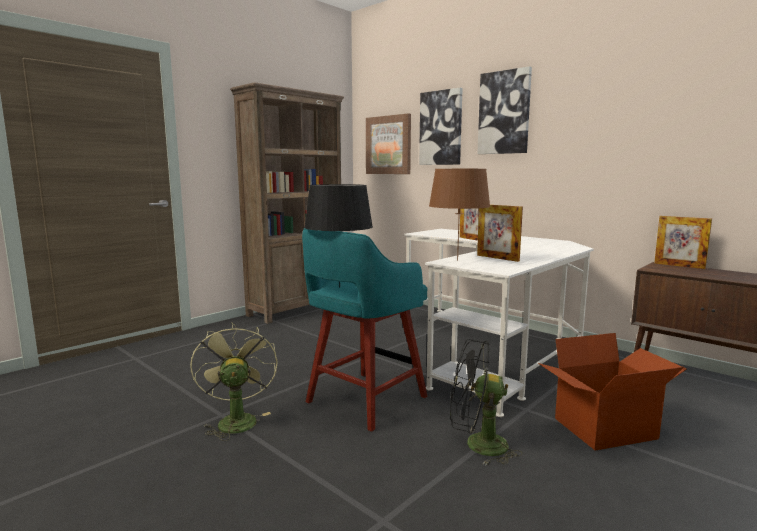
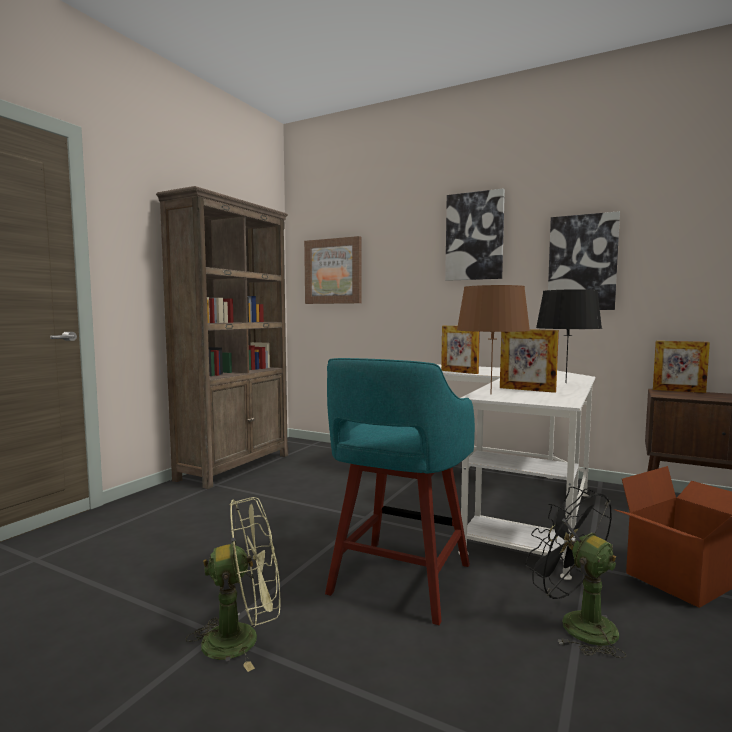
camera: 15 degrees left, 5 degrees down
(236, 420) = (243, 638): green fan -> green fan turned 105 degrees clockwise
(340, 287) = (381, 434): black table lamp -> black table lamp (566, 383)
(441, 128) = (399, 252): picture -> picture (582, 263)
(477, 445) = (576, 624): black fan -> black fan turned 60 degrees clockwise

